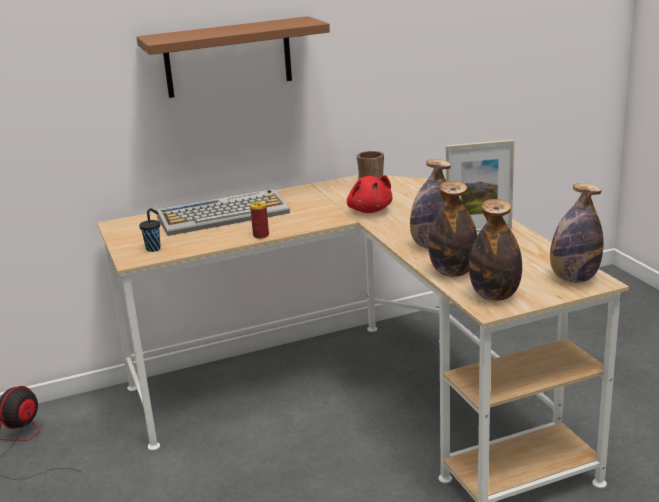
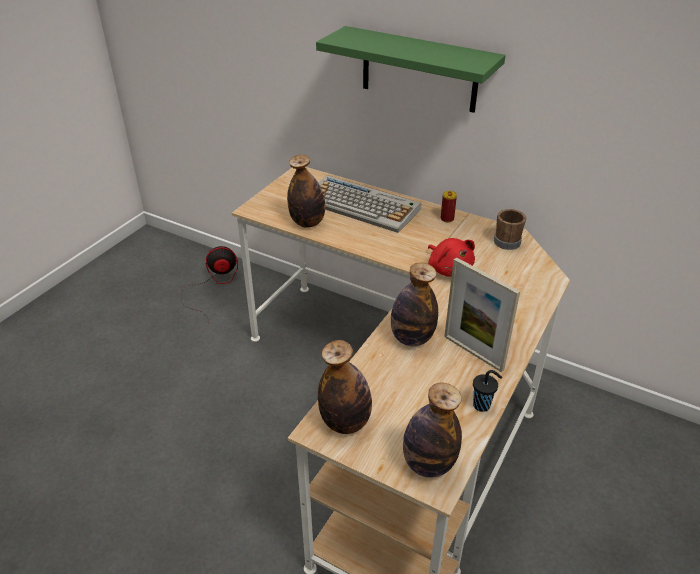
camera: 50 degrees right, 15 degrees up
(154, 248) = (276, 208): black cup -> black cup (482, 405)
(228, 57) = (419, 70): brown shelf -> green shelf
(261, 235) = (342, 241): can -> can (447, 219)
(369, 210) = (449, 269): red plush toy -> red plush toy turned 60 degrees counterclockwise
(453, 272) = (370, 375): bottle -> bottle (307, 222)

